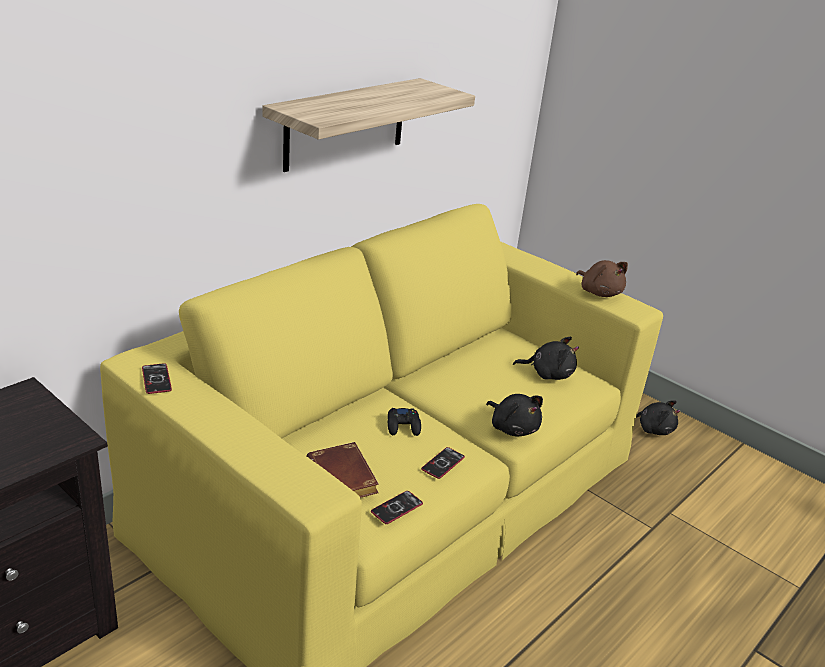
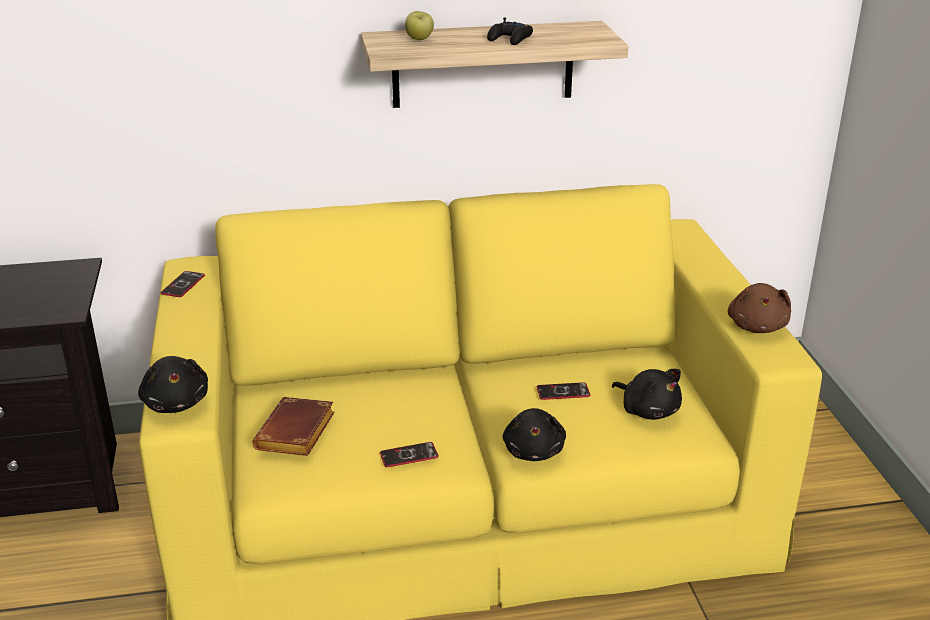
camera: 40 degrees right, 0 degrees up
(325, 106) = (419, 39): none -> apple
(396, 508) = (315, 477): phone -> phone (563, 392)
(403, 426) = (413, 407): black game controller -> black game controller (510, 39)
(652, 428) = (867, 550): black plush toy -> black plush toy (176, 403)

